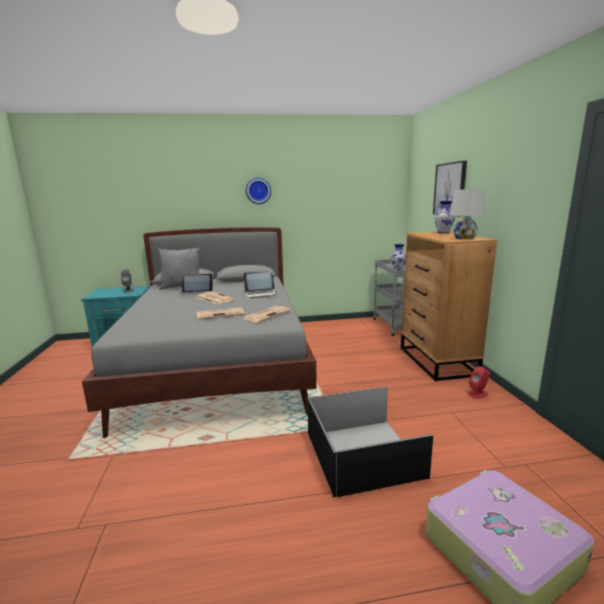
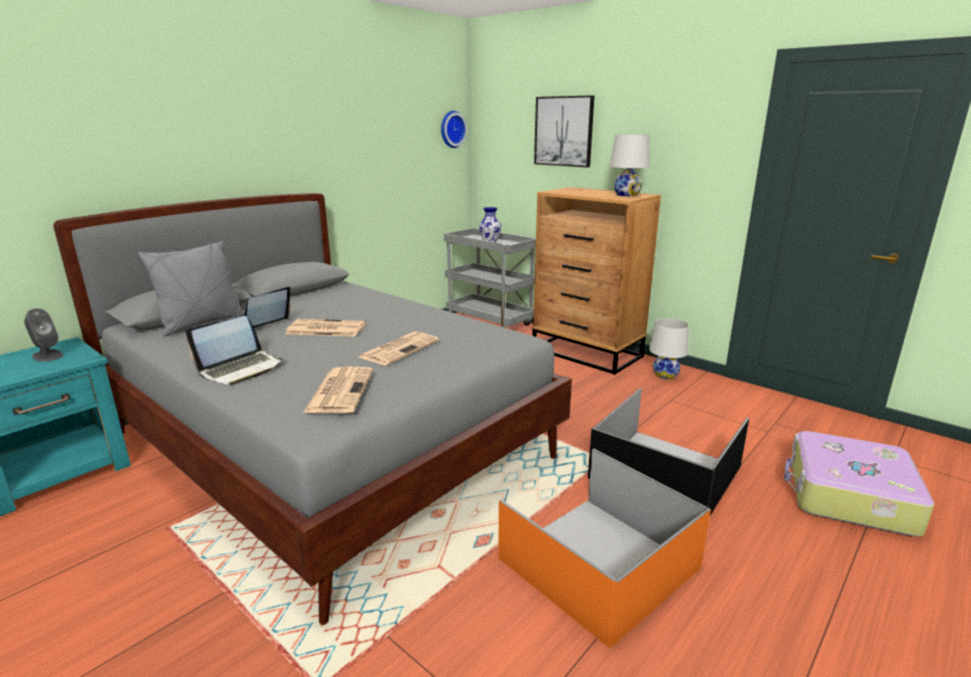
camera: 40 degrees left, 5 degrees up
(239, 480) = (599, 561): none -> orange storage box
(258, 191) = (275, 127): wall clock -> wall clock (451, 129)
(260, 294) = (382, 308): laptop -> laptop (241, 369)
(267, 314) = (468, 333): newspaper -> newspaper (340, 390)
(443, 232) = (574, 189): vase -> none
(478, 394) = (665, 375): red speaker -> white table lamp

